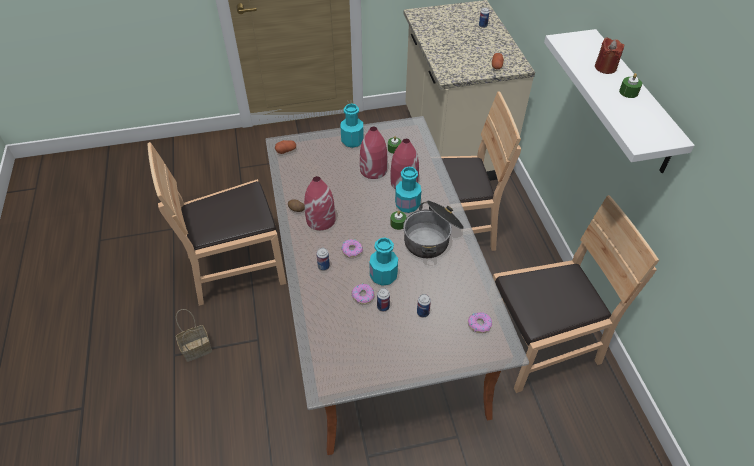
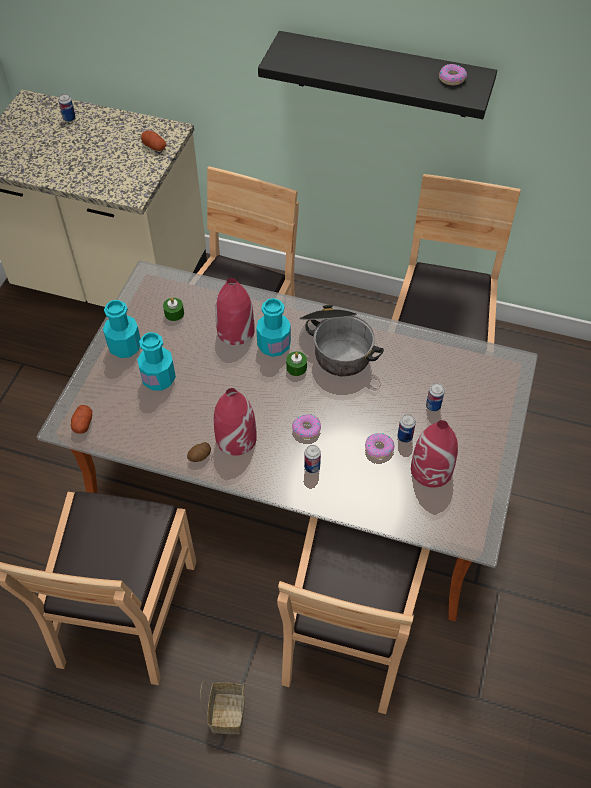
camera: 60 degrees left, 5 degrees up
(282, 390) = (349, 634): none -> brown chair
(373, 170) = (193, 350): red vase -> red vase (432, 470)
(383, 275) = (362, 416): turquoise bottle -> turquoise bottle (158, 379)
(479, 324) = (474, 367): donut -> donut (451, 78)
(605, 67) = (348, 58): red candle -> none
(628, 92) = (397, 65): green candle -> none
(632, 102) = (383, 75): white shelf -> black shelf

